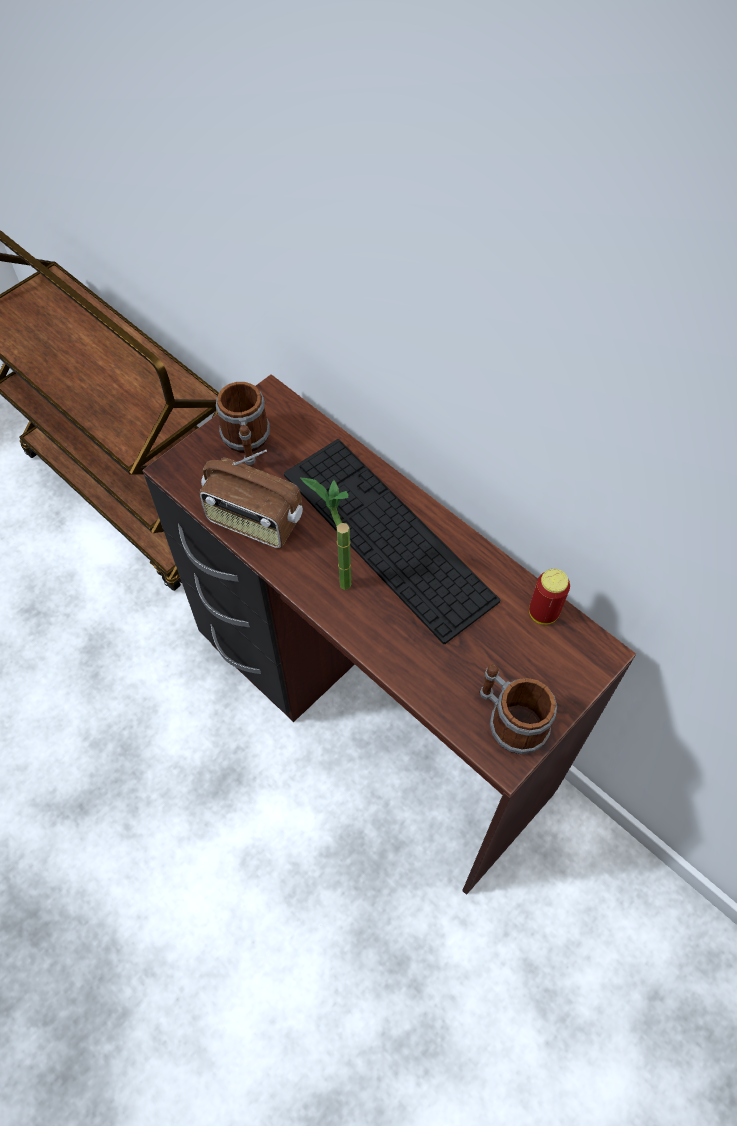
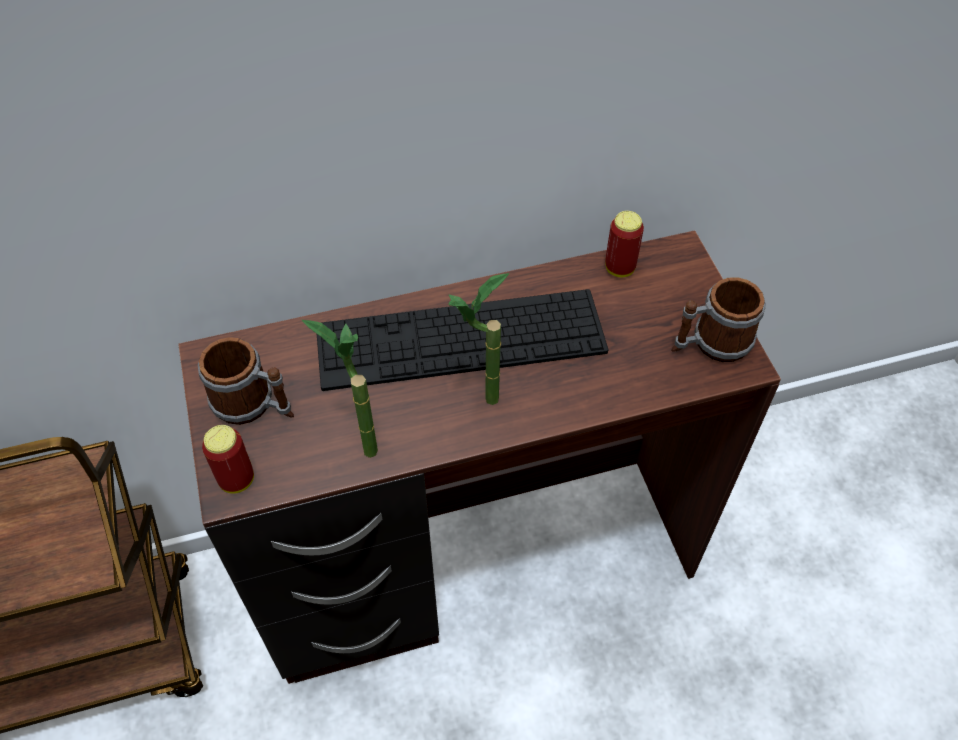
camera: 60 degrees left, 5 degrees down
(184, 468) = (237, 479): none -> can
(254, 521) = (359, 443): radio -> potted plant

